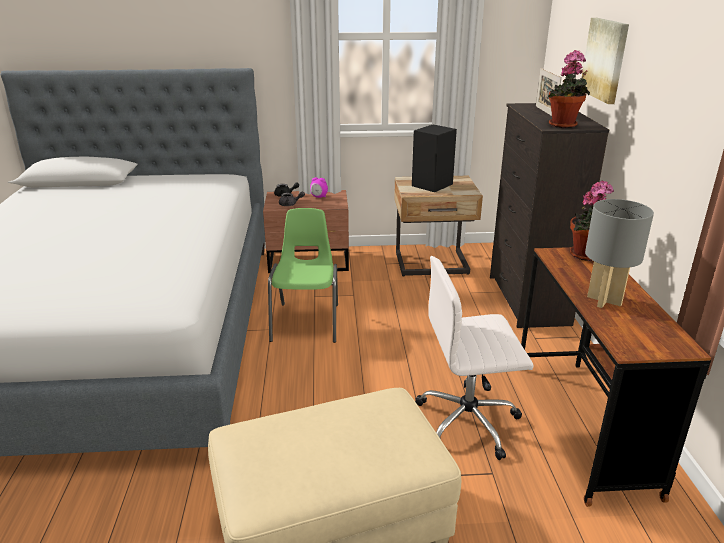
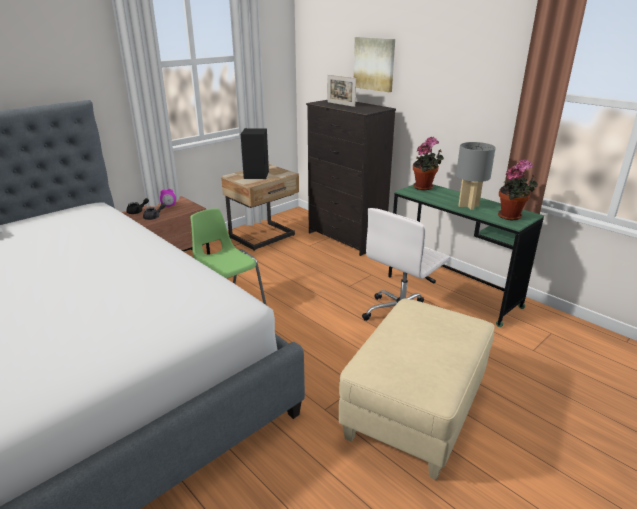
camera: 40 degrees left, 0 degrees up
(564, 126) = (370, 110): potted plant -> potted plant (511, 217)
(582, 425) = (452, 291): brown desk -> green desk

